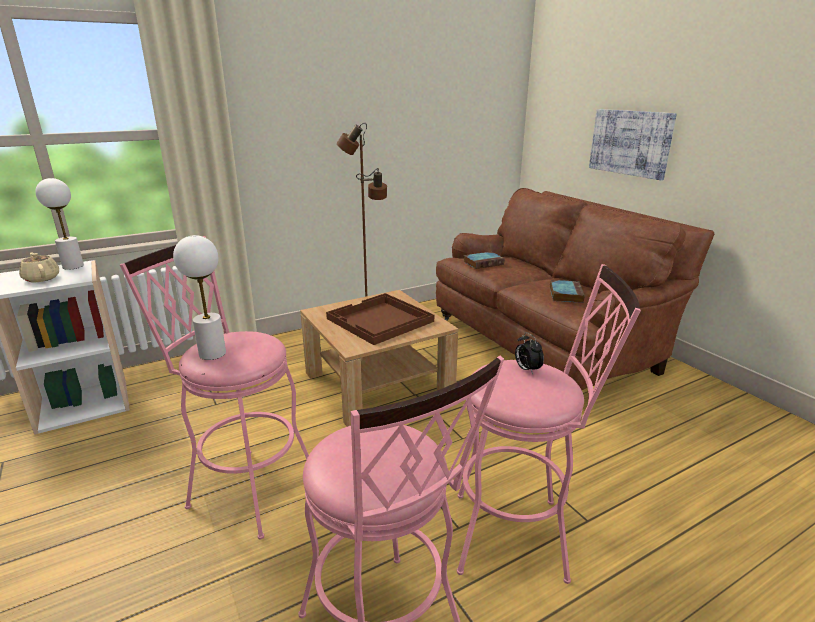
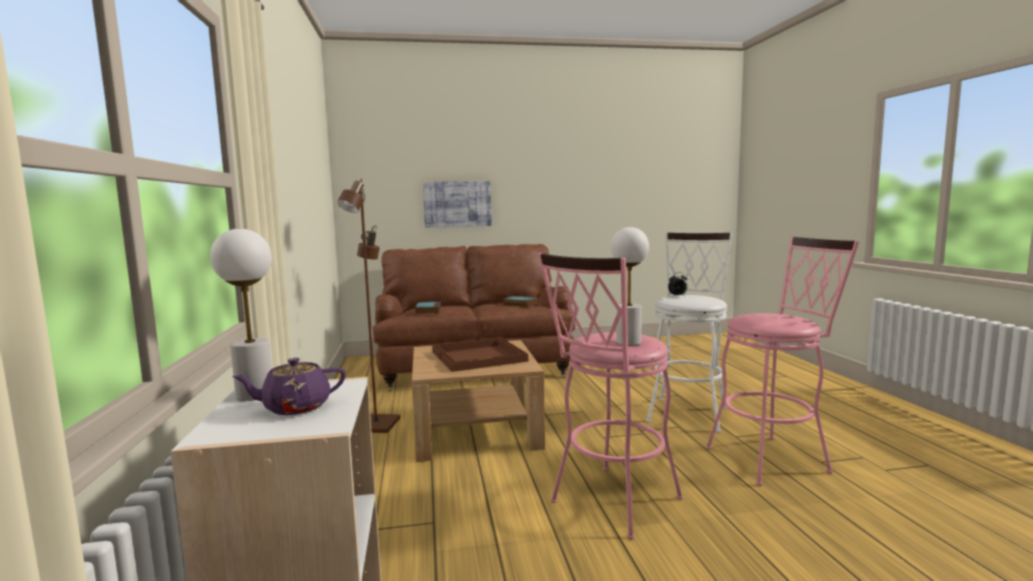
camera: 70 degrees left, 15 degrees down
(41, 278) = (295, 407): beige teapot -> purple teapot
(521, 536) = (689, 412): pink stool -> white stool

